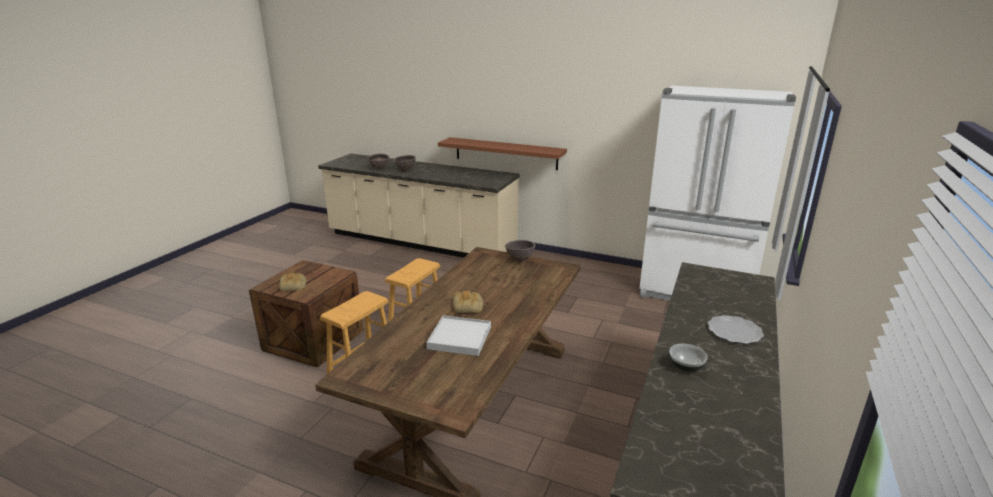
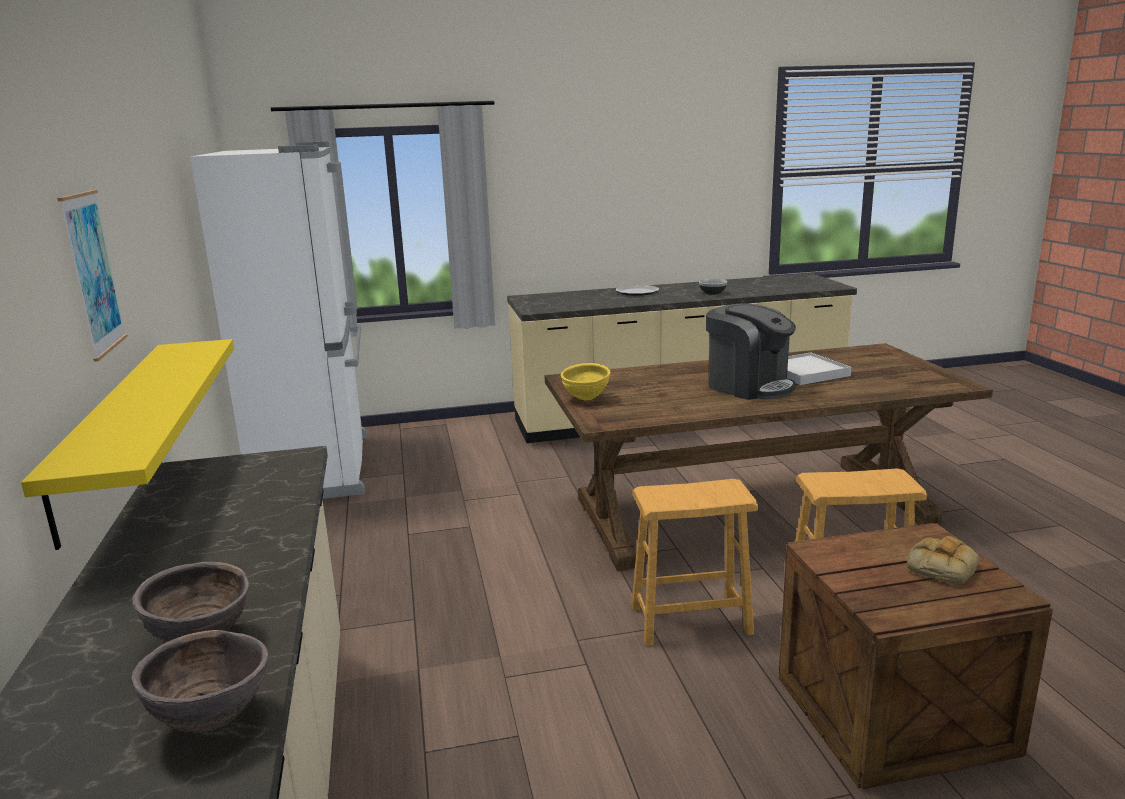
camera: 125 degrees left, 5 degrees down
(468, 306) = (748, 386): bread -> coffee machine
(505, 153) = (112, 431): brown shelf -> yellow shelf
(518, 107) = (93, 273): none -> picture
(520, 260) = (586, 399): brown bowl -> yellow bowl

